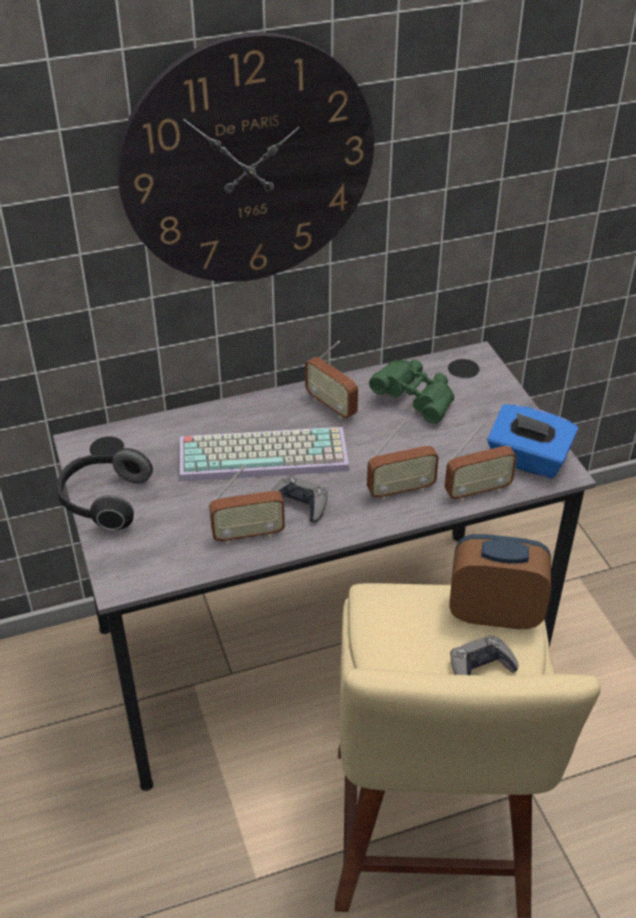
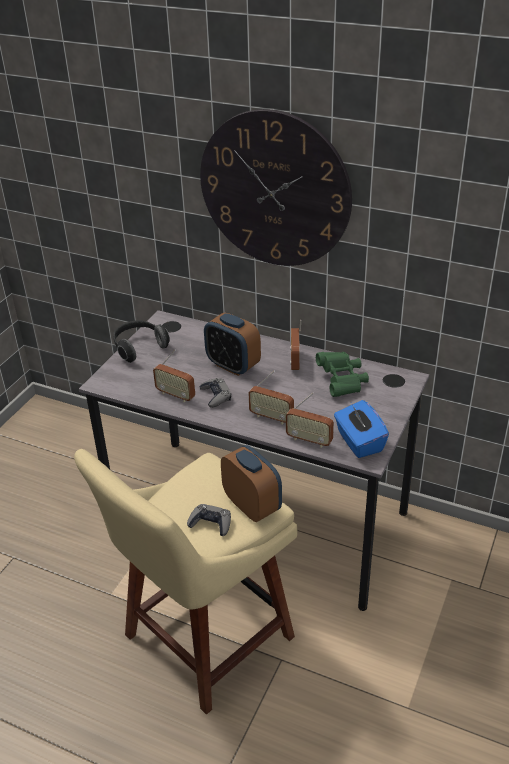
camera: 45 degrees right, 5 degrees down
(265, 453) = (233, 366): keyboard -> alarm clock

